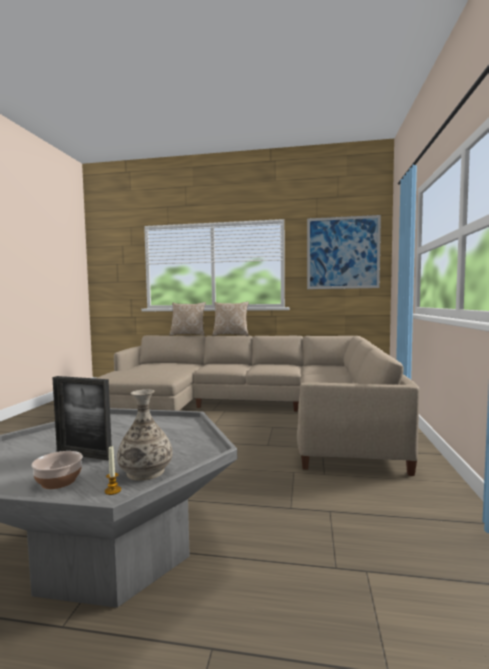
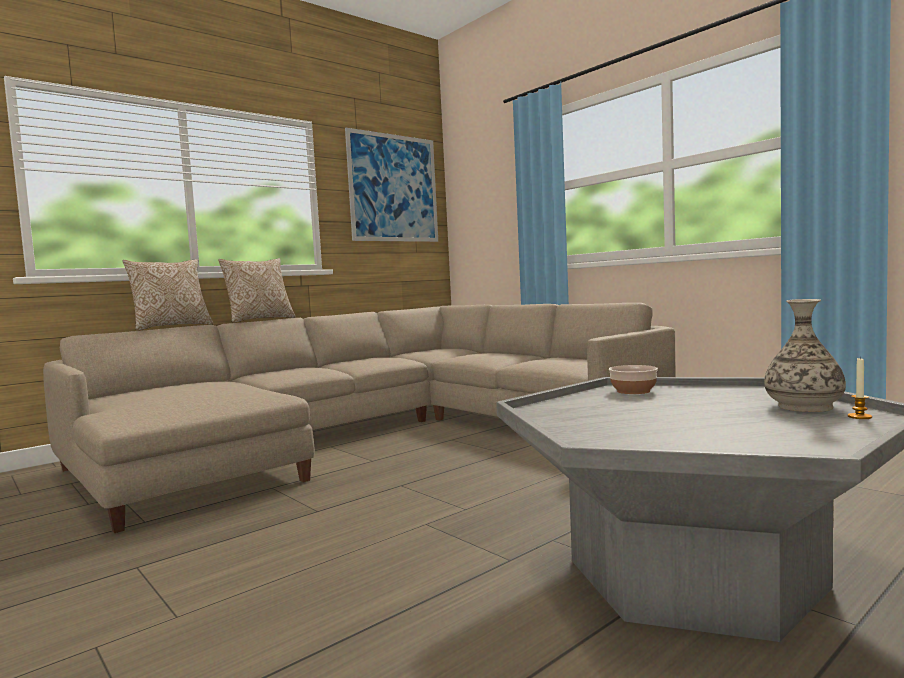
camera: 50 degrees left, 0 degrees up
(58, 481) = (812, 432): bowl -> bowl (633, 391)
(84, 455) = (712, 422): picture frame -> none

